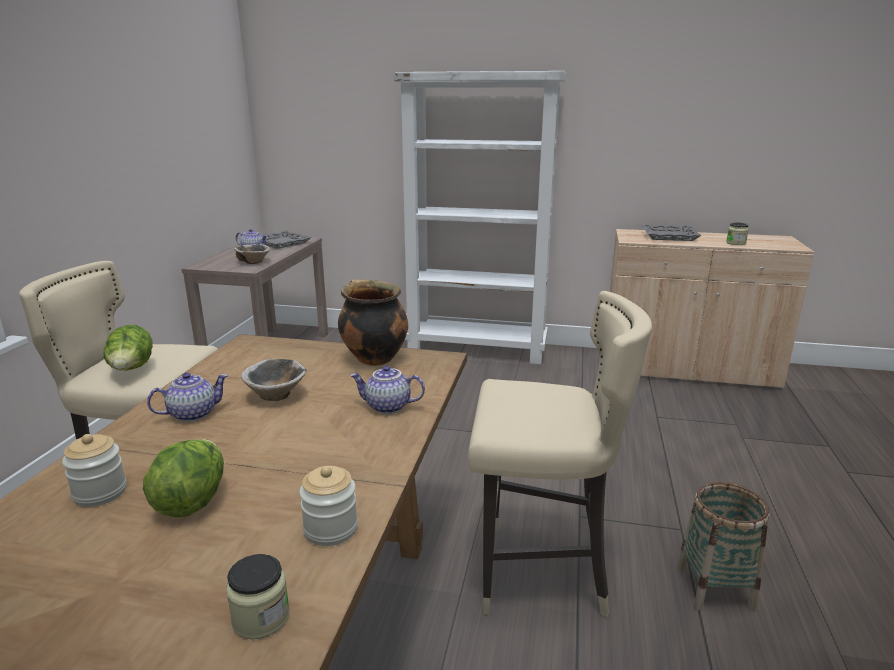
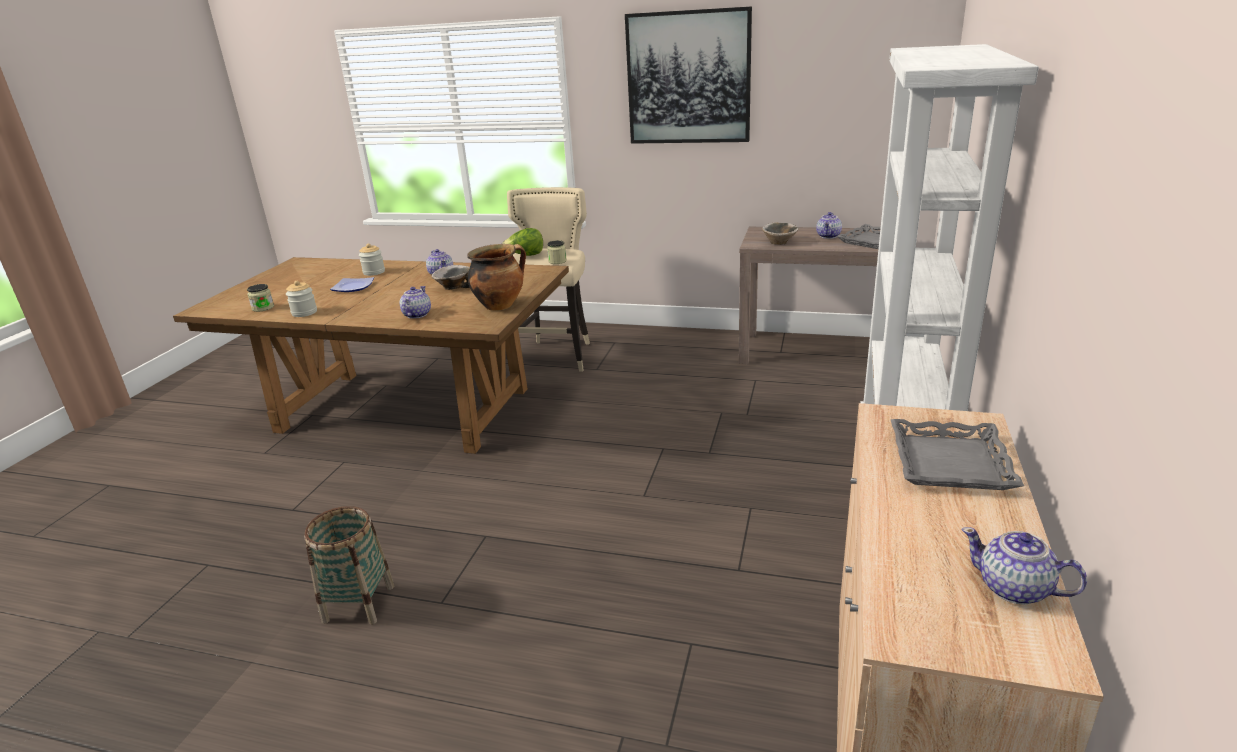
camera: 95 degrees right, 5 degrees up
(96, 110) = (688, 78): none -> picture
(192, 500) = (353, 287): lettuce -> plate
(540, 573) = (424, 507): beige stool -> none
(736, 243) = (913, 541): jar -> jar (557, 261)
(750, 237) = (1015, 589): none -> teapot

